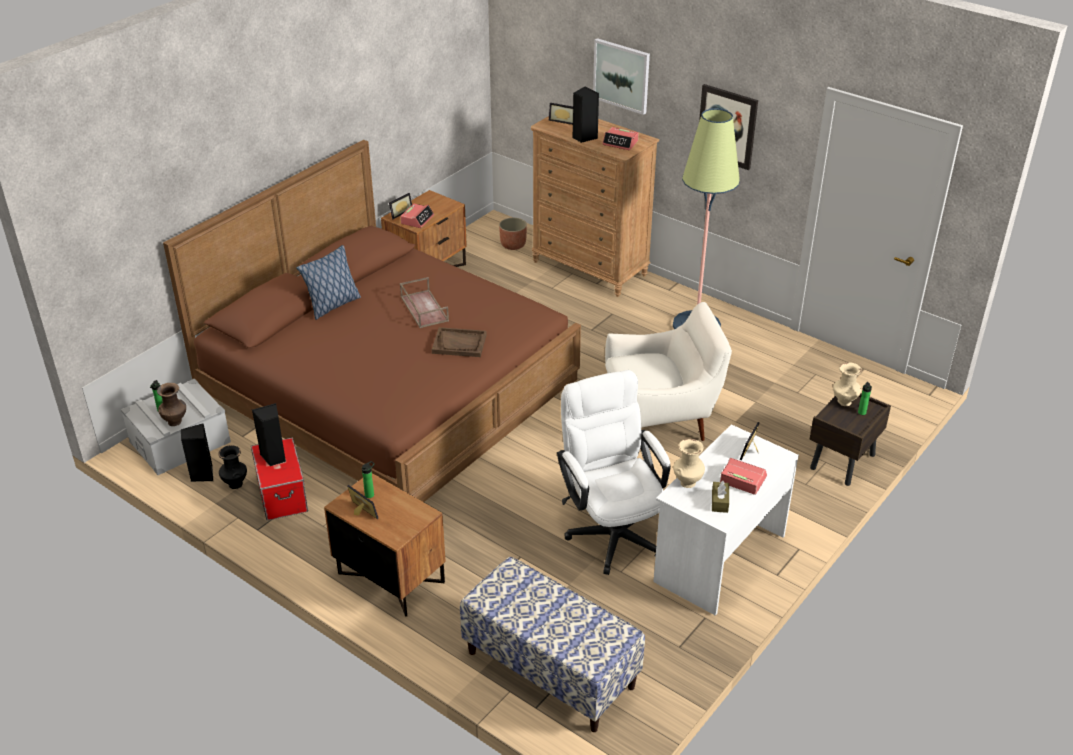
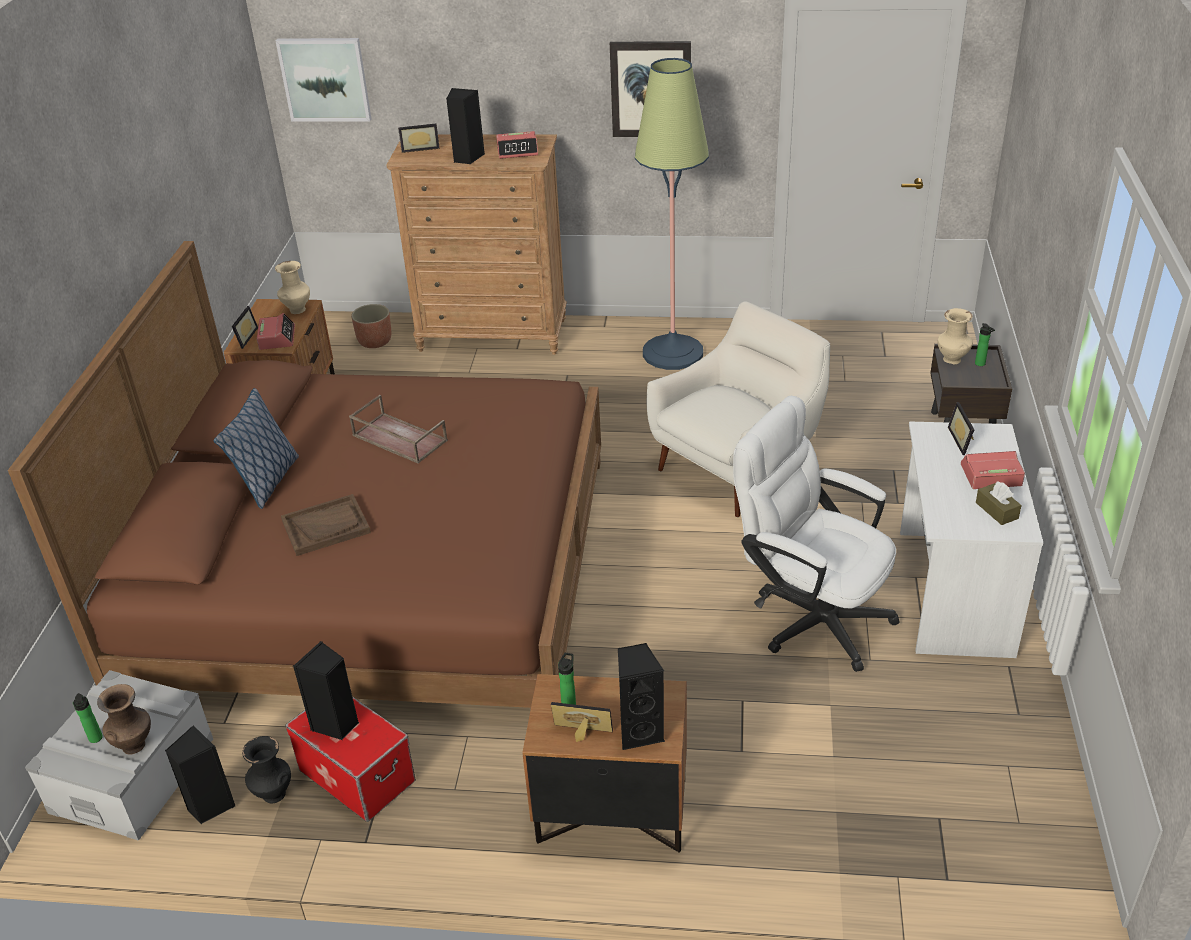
camera: 30 degrees left, 0 degrees up
(390, 526) = (639, 731): none -> black speaker
(459, 344) = (490, 462): brown tray -> brown tray (326, 526)
(550, 670) = (914, 822): bench -> none
(621, 75) = (484, 65): picture -> picture (325, 79)
(687, 483) = (940, 506): beige vase -> beige vase (297, 310)

